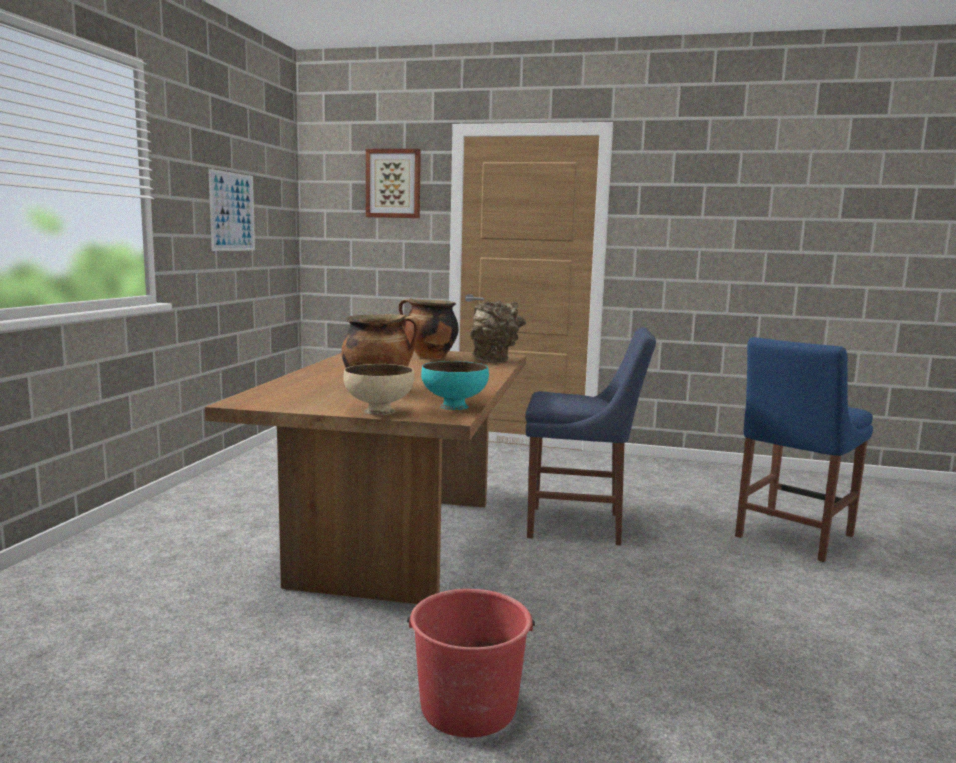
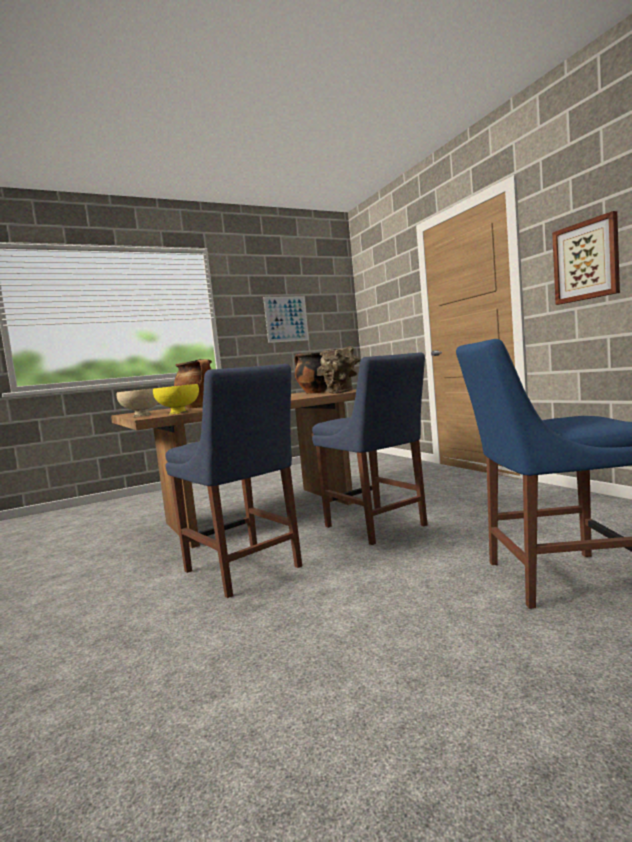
camera: 50 degrees right, 5 degrees down
(393, 183) = (392, 280): picture -> picture (586, 261)
(454, 406) = (179, 413): turquoise bowl -> yellow bowl
(468, 706) = (83, 595): red bucket -> none
(576, 607) = (245, 570): none -> blue chair

